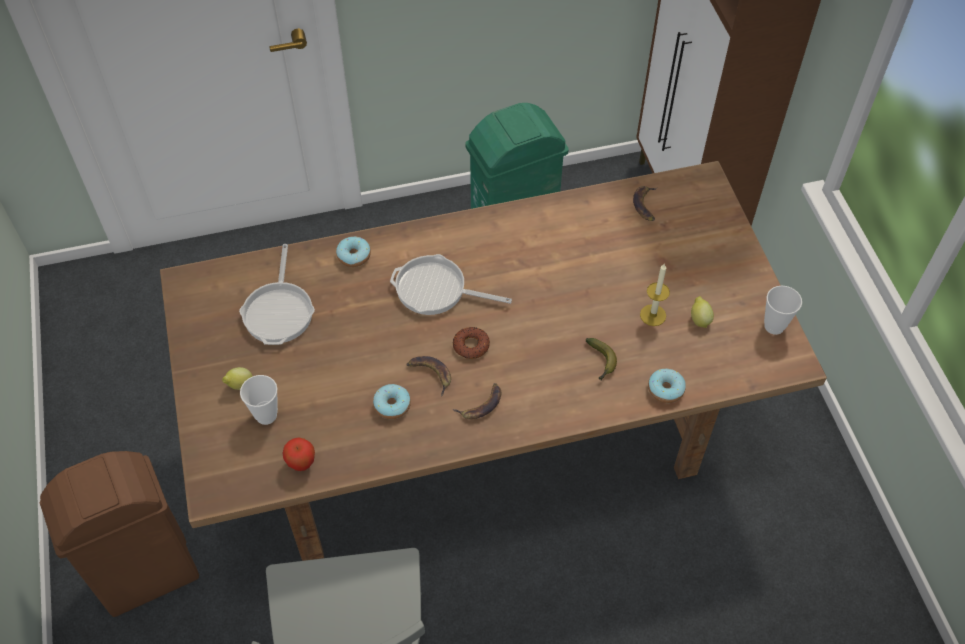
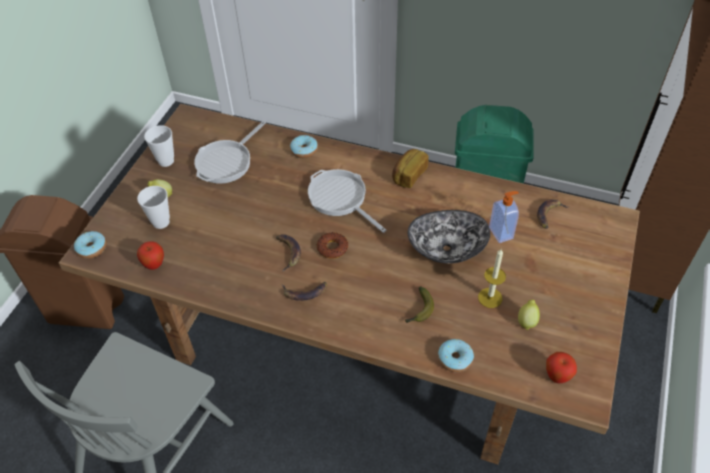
camera: 35 degrees right, 5 degrees down
(392, 405) = (244, 259): donut -> donut (92, 248)
(484, 229) = (408, 175): none -> bread
(579, 288) = (446, 249): none -> bowl
(616, 245) = (501, 233): none -> soap dispenser
(758, 356) = (557, 376): none -> apple
(774, 326) = (590, 360): cup -> cup (166, 161)

